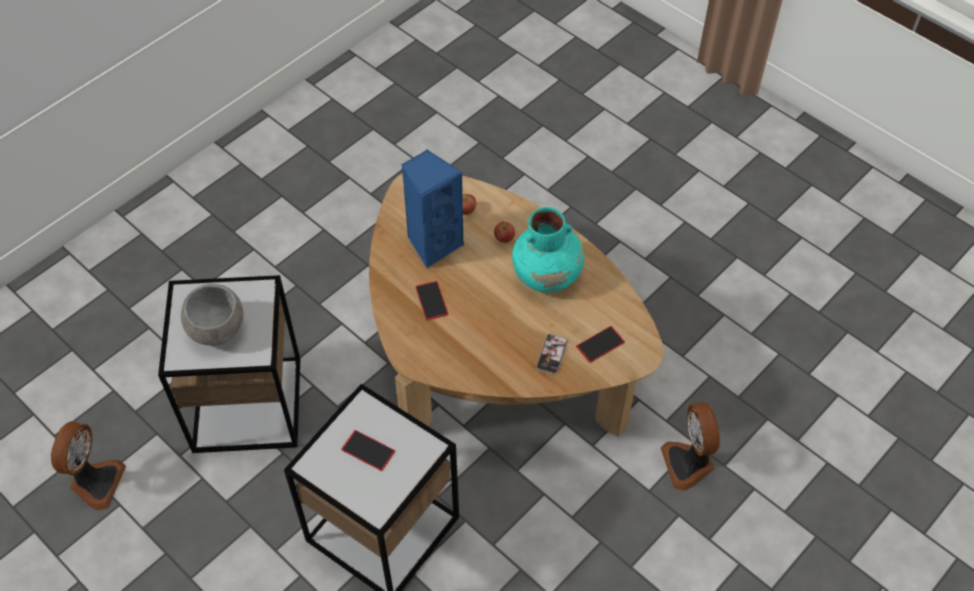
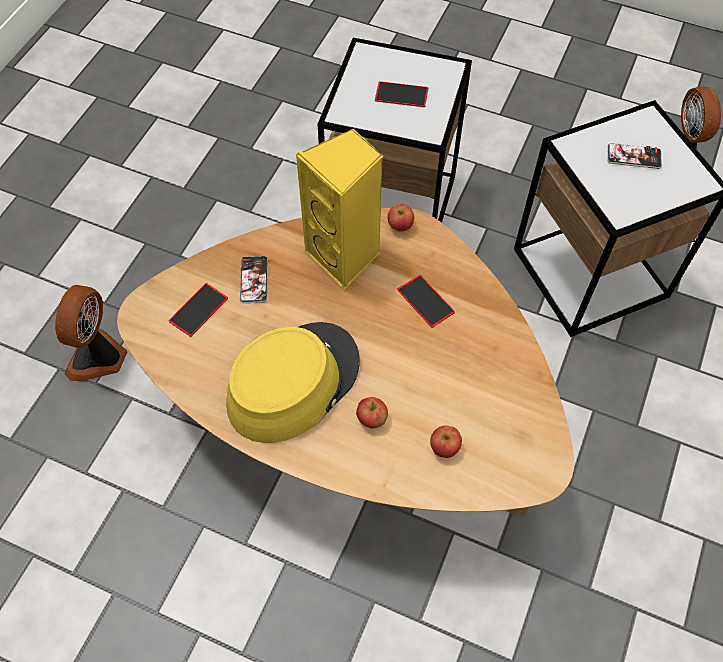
camera: 160 degrees right, 5 degrees up
(217, 329) = (633, 157): grey bowl -> phone
(421, 363) = (400, 226): none -> apple
(433, 243) = (463, 379): blue speaker -> none
(475, 351) = (345, 256): none -> yellow speaker
(547, 275) = (293, 382): turquoise vase -> yellow hat
(689, 463) = (99, 357): fan -> fan turned 135 degrees counterclockwise

